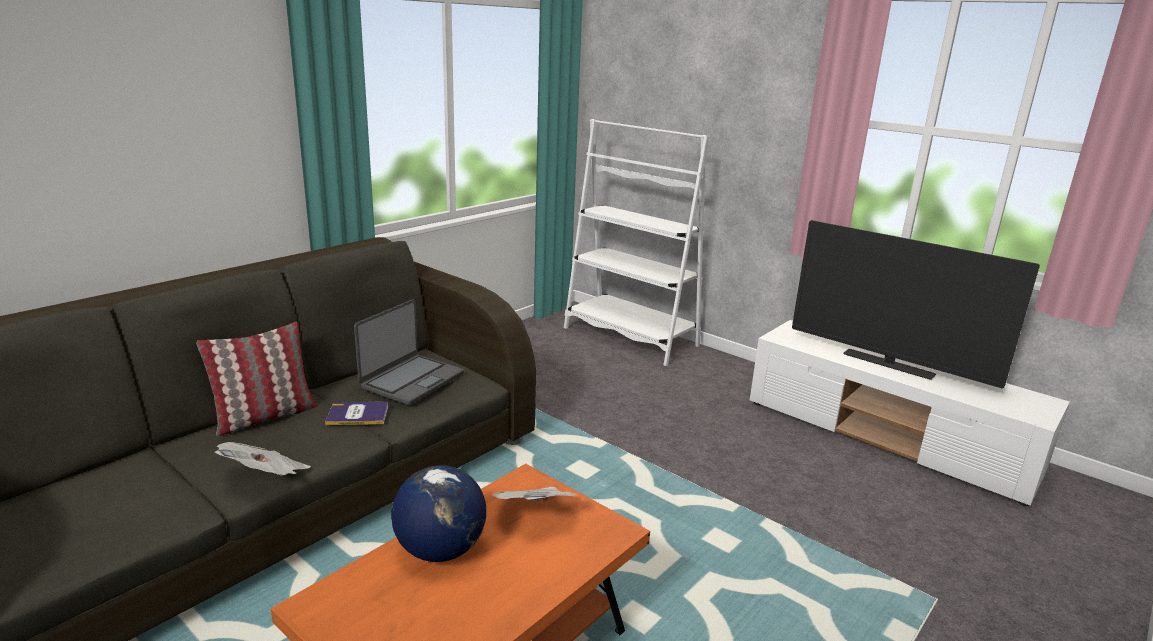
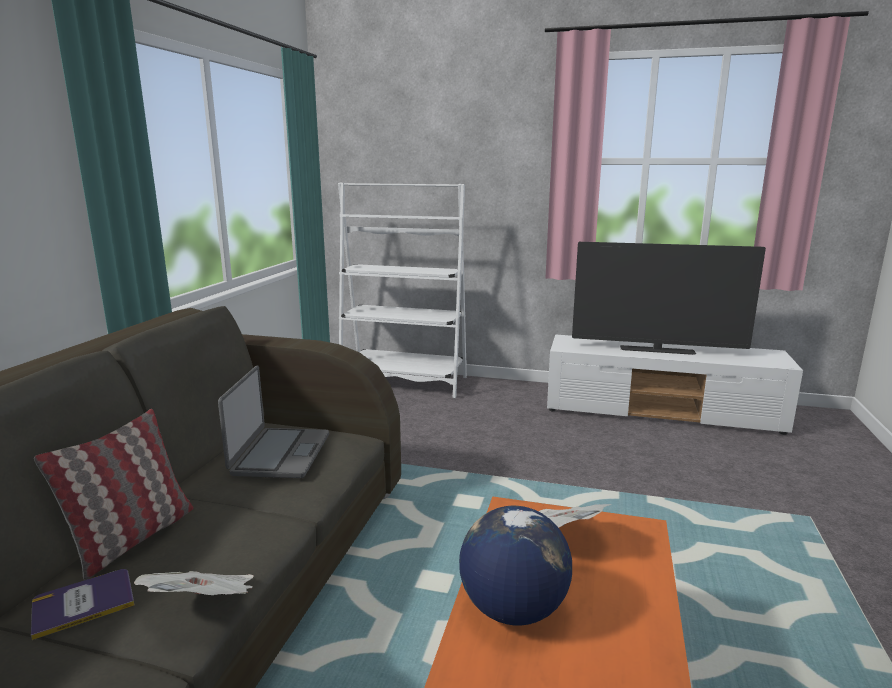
camera: 25 degrees left, 5 degrees down
(358, 414) = (254, 502): book -> book (83, 603)

